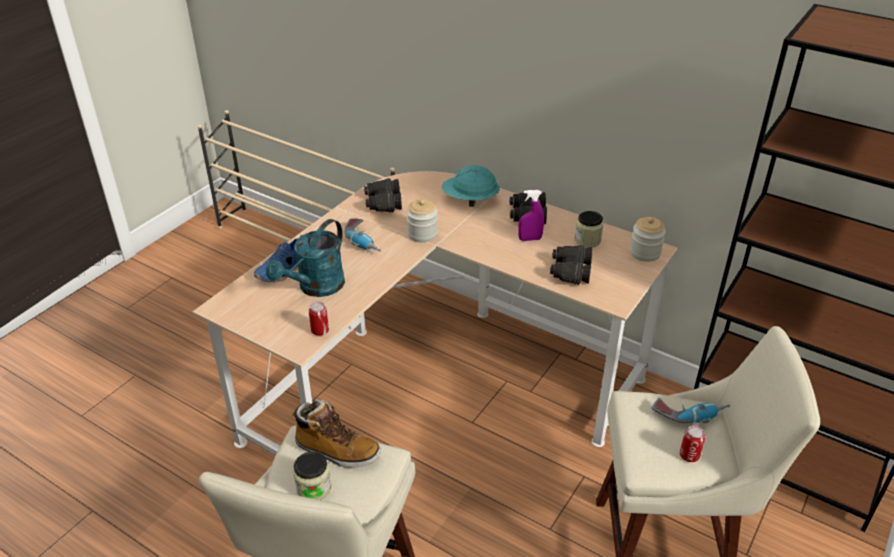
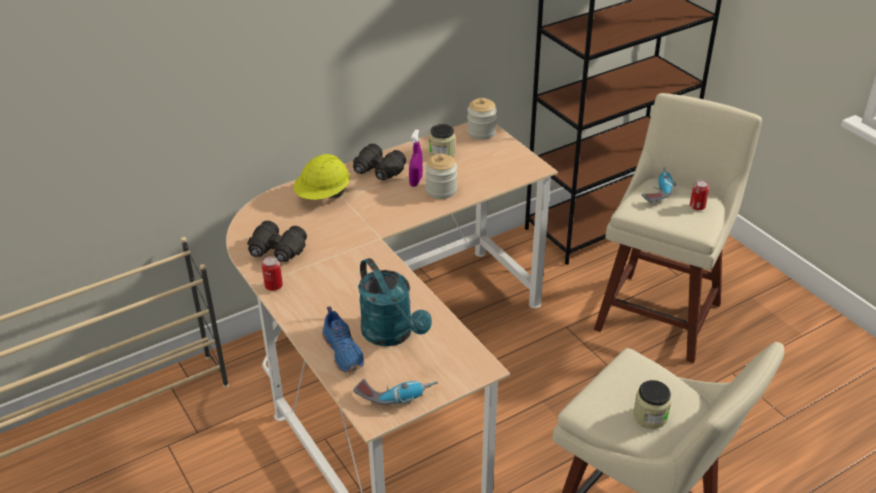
camera: 65 degrees left, 0 degrees up
(320, 331) = (465, 347): can -> can (273, 286)
(337, 451) = (611, 390): boot -> none
(364, 241) = (337, 282): power drill -> power drill (396, 395)
(422, 234) = (356, 241): jar -> jar (441, 190)
(470, 200) = (323, 195): turquoise hard hat -> yellow hard hat
(570, 271) = (479, 176): black binoculars -> none

